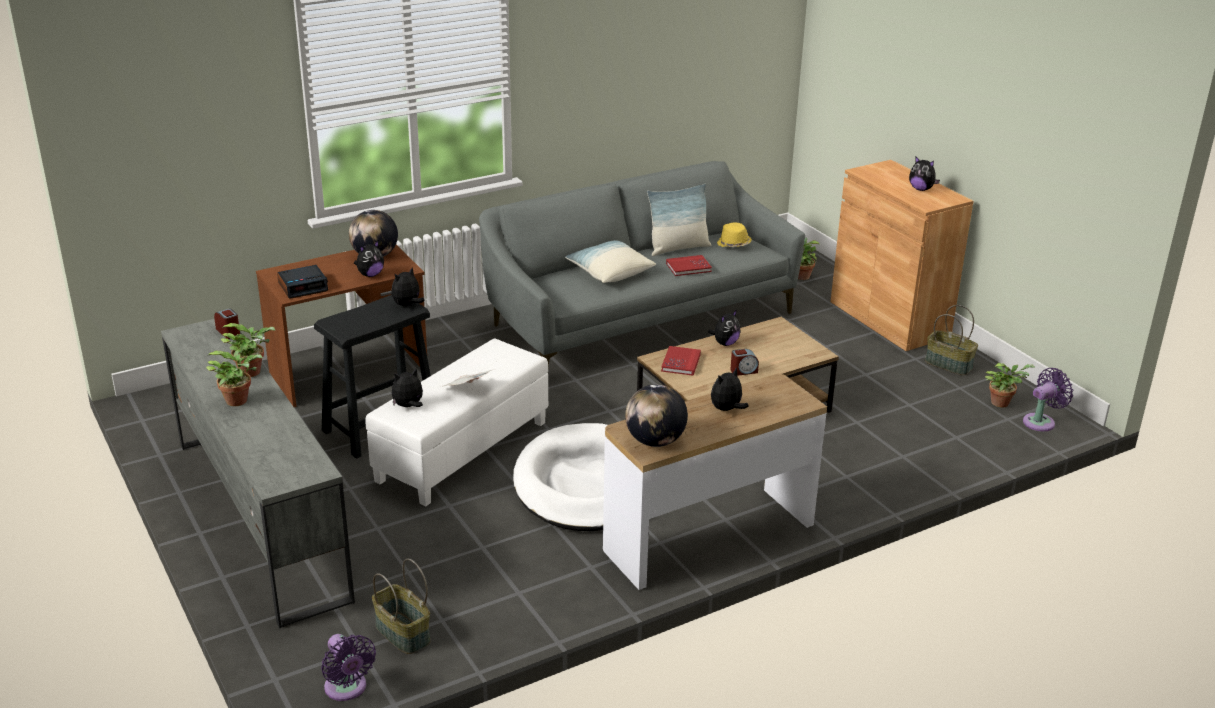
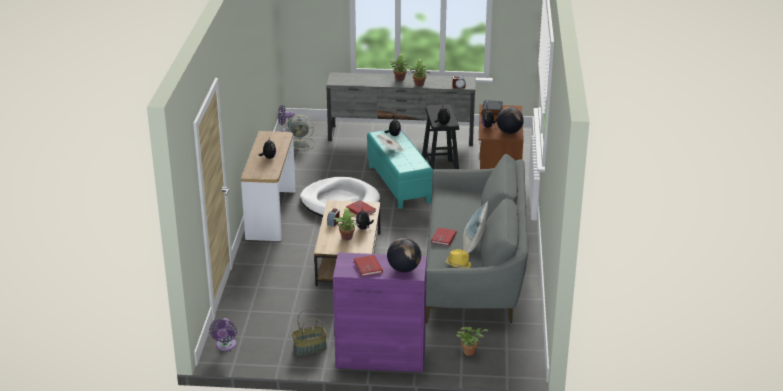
camera: 125 degrees right, 0 degrees up
(401, 633) = (301, 144): basket -> grey fan
(463, 452) = (398, 184): white ottoman -> turquoise ottoman
(609, 272) = (464, 214): pillow -> none
(655, 441) = (269, 137): globe -> globe (404, 269)
(889, 319) = (380, 356): brown cabinet -> purple cabinet
(921, 189) = (368, 267): plush toy -> red book
(1002, 402) = (256, 344): potted plant -> potted plant (346, 238)

